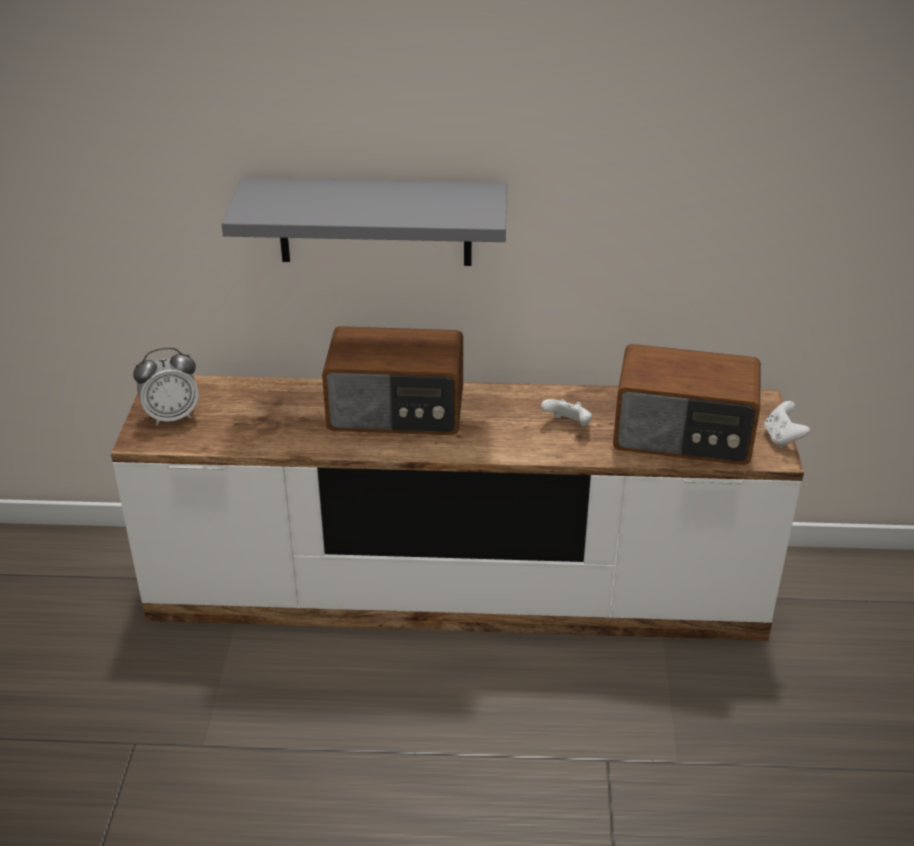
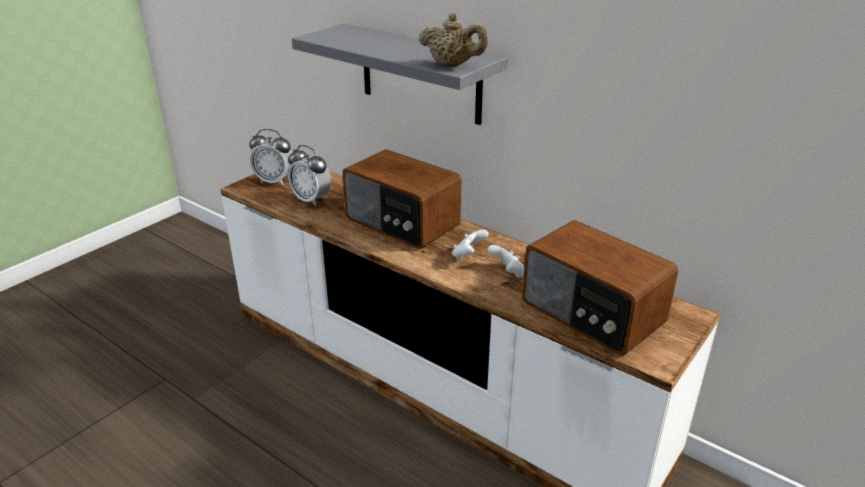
camera: 35 degrees right, 5 degrees down
(254, 423) = (311, 200): none -> alarm clock
(474, 213) = (452, 65): none -> beige teapot
(782, 438) = (681, 349): white game controller -> white game controller (468, 256)

